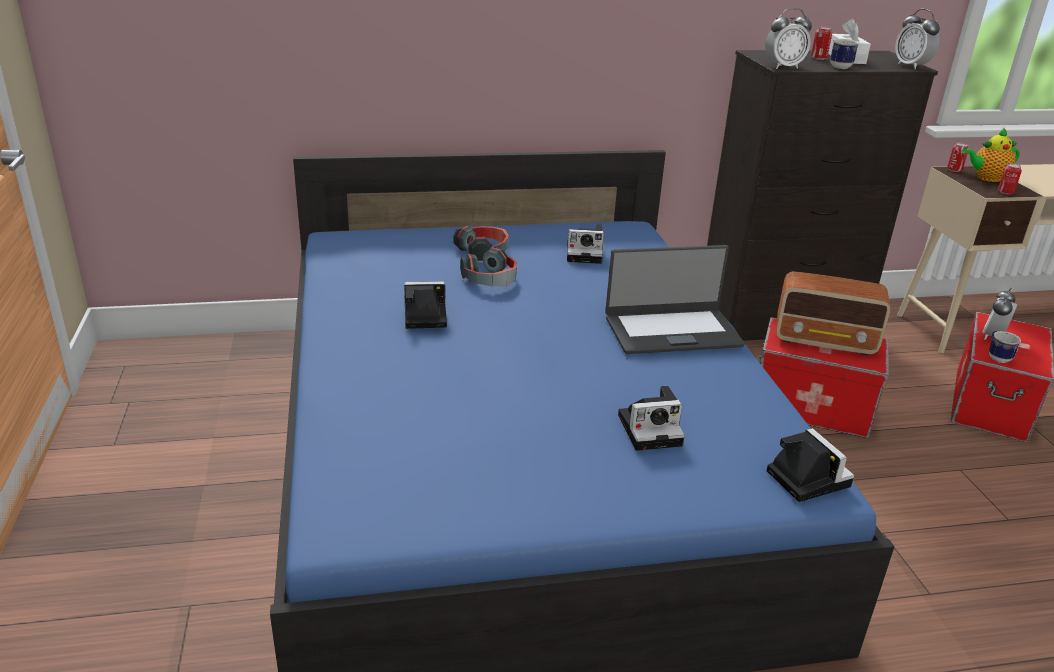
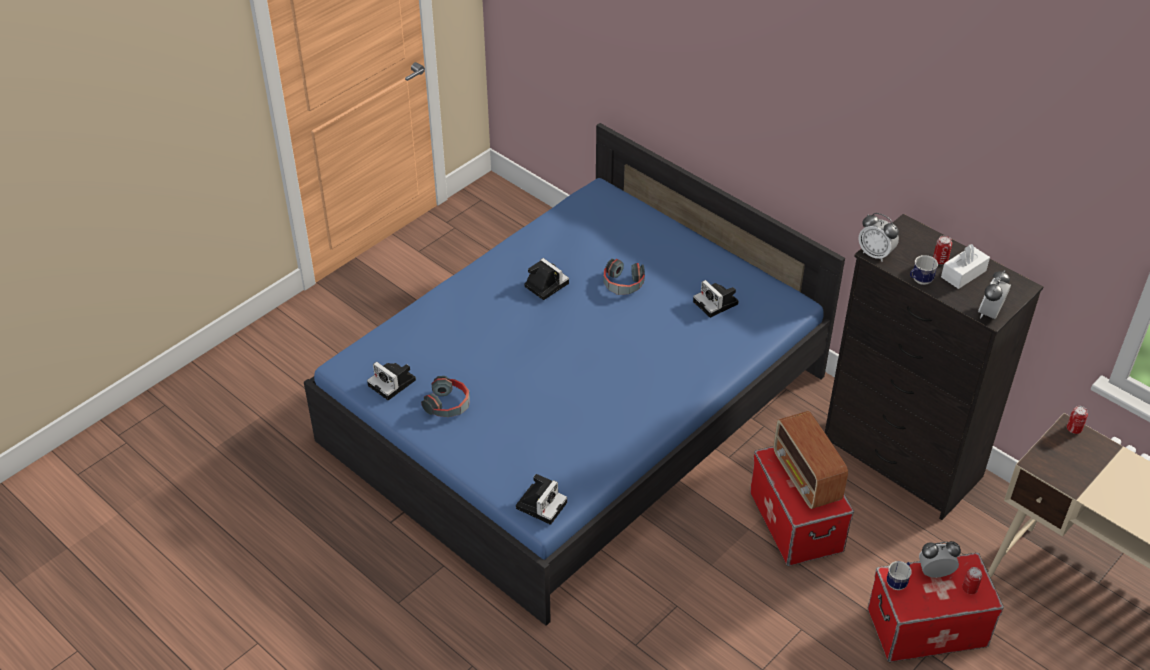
camera: 55 degrees right, 15 degrees up
(483, 251) = (659, 259): headphones -> headphones (448, 404)
(652, 429) = (526, 428): camera -> camera (393, 383)
(672, 331) = (649, 390): laptop -> none
(986, 178) = (1078, 453): teapot -> none
(1005, 192) = (1050, 473): can -> can (969, 588)

